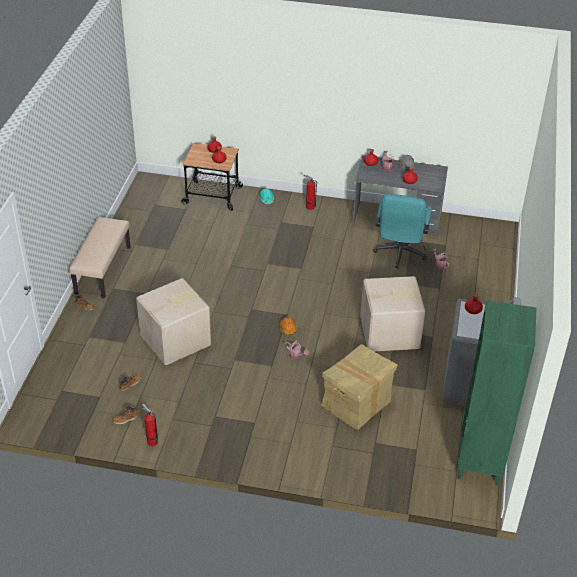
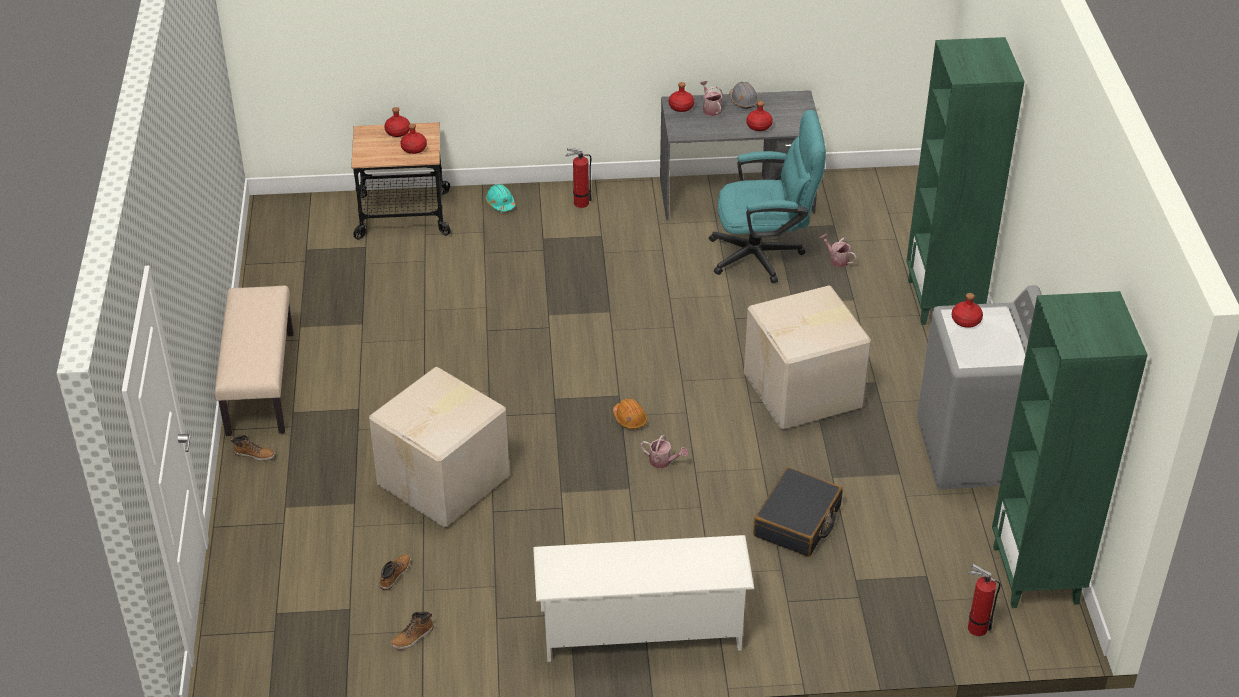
camera: 15 degrees left, 0 degrees up
(151, 440) = (474, 664): fire extinguisher -> fire extinguisher (974, 627)
(246, 443) = (641, 630): none -> white shoe rack
(356, 404) = (797, 522): cardboard box -> black suitcase
(399, 254) = (764, 255): turquoise office chair -> turquoise office chair turned 90 degrees counterclockwise
(491, 299) = (943, 301): none -> green bookcase

